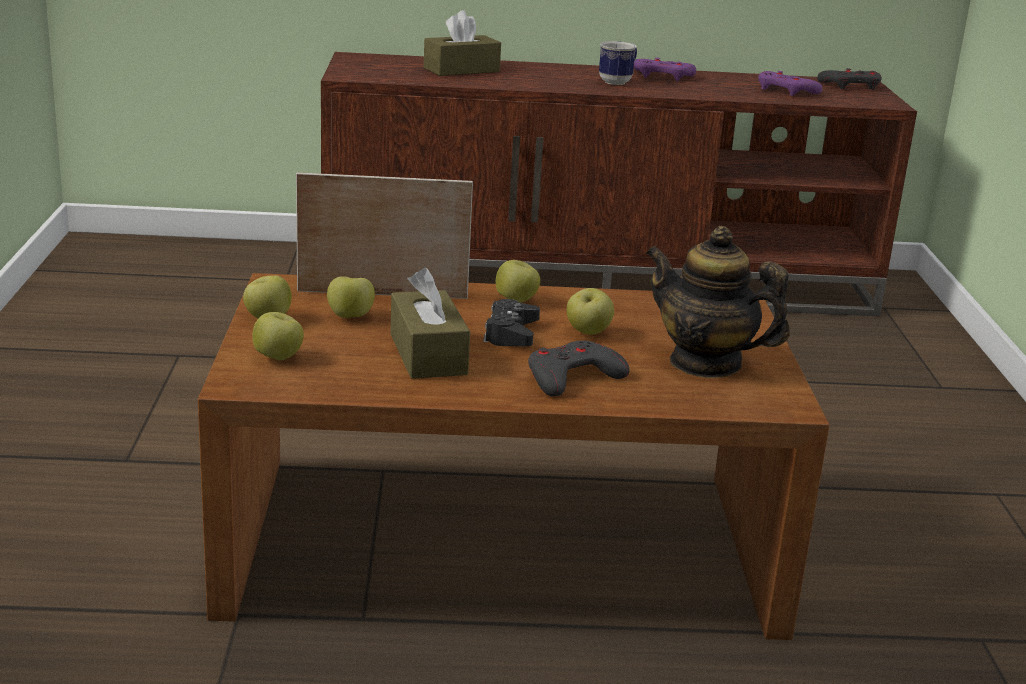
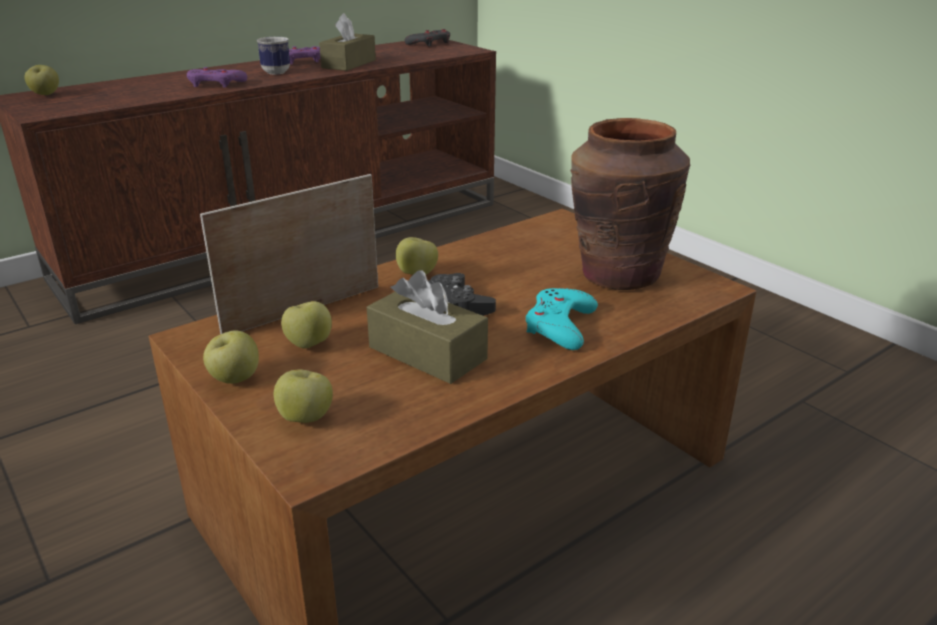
camera: 35 degrees left, 5 degrees up
(461, 70) = (138, 88): brown tissue box -> brown tissue box (349, 64)
(572, 377) = (560, 325): grey game controller -> turquoise game controller
(588, 333) = (509, 281): apple -> apple (46, 94)
(706, 363) = (618, 274): teapot -> brown vase
(785, 90) = (398, 54): purple game controller -> purple game controller (215, 84)

